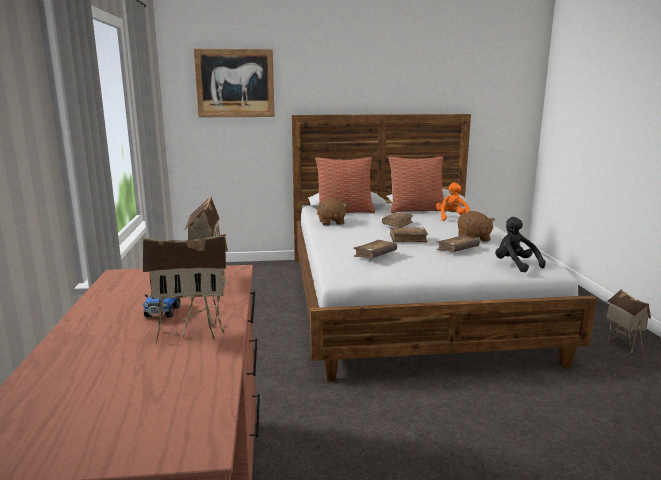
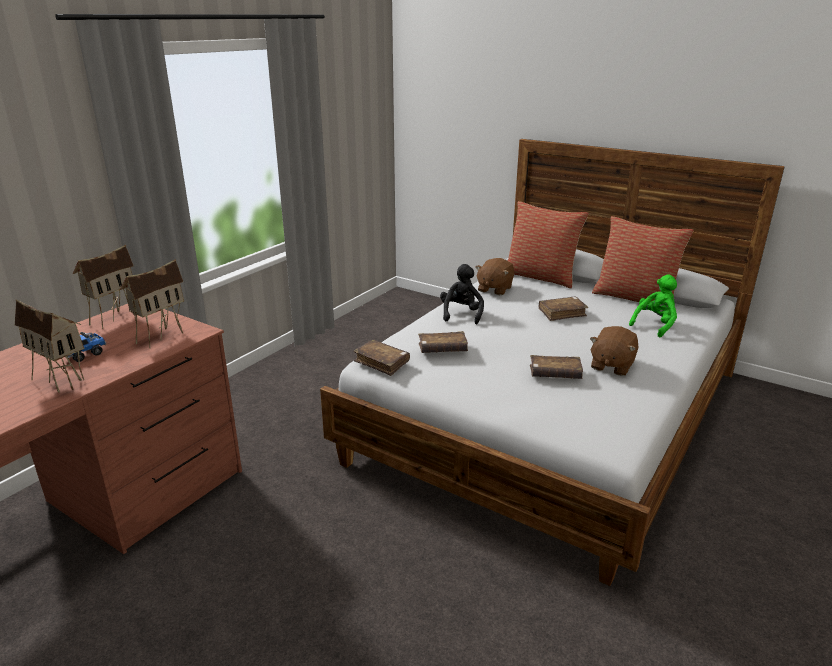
camera: 40 degrees right, 10 degrees up
(235, 83) = (464, 93): picture -> none
(408, 239) = (525, 339): brown book -> brown book (382, 362)
(452, 218) = (654, 325): orange plush toy -> green plush toy
(515, 265) = (578, 422): black plush toy -> black plush toy (461, 314)
(622, 344) = (749, 601): toy house -> toy house (113, 317)

